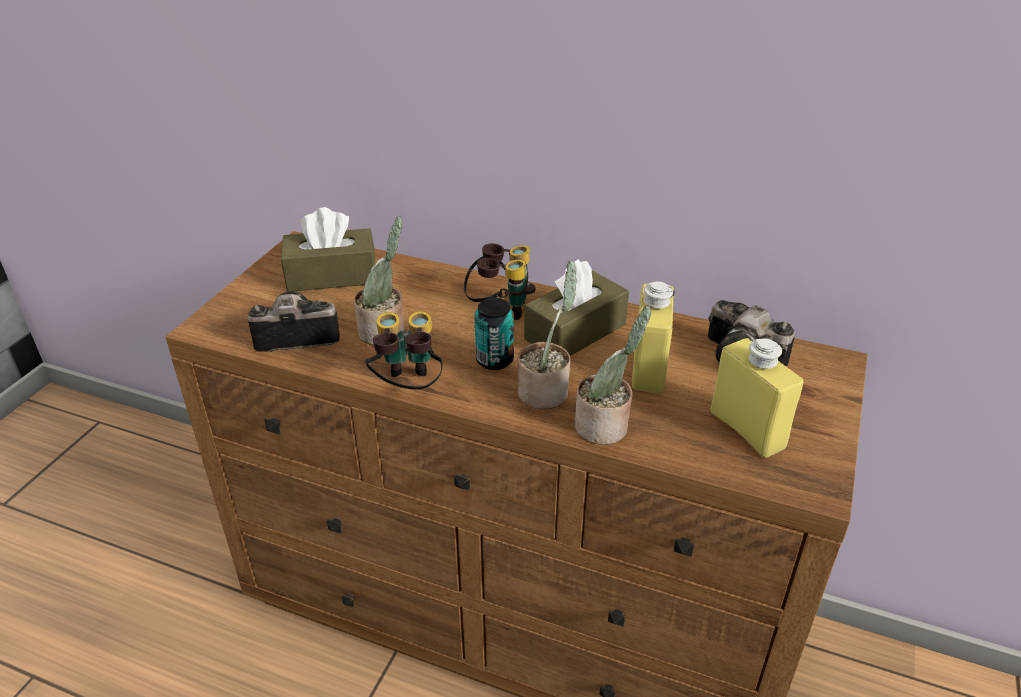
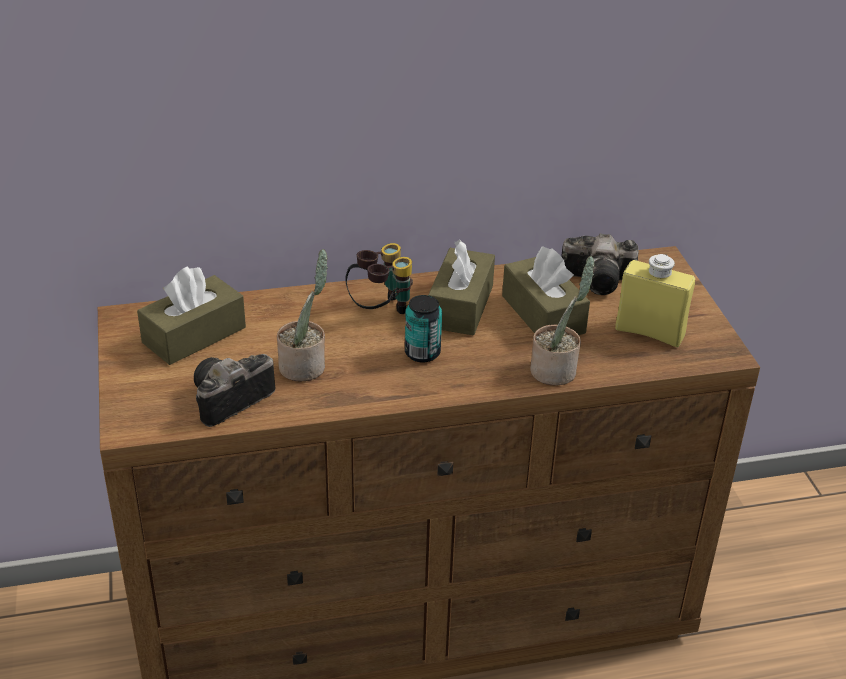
camera: 35 degrees left, 0 degrees up
(407, 387) = (378, 402): binoculars -> none
(546, 391) = (487, 361): potted plant -> none
(648, 368) = (543, 314): yellow bottle -> brown tissue box

